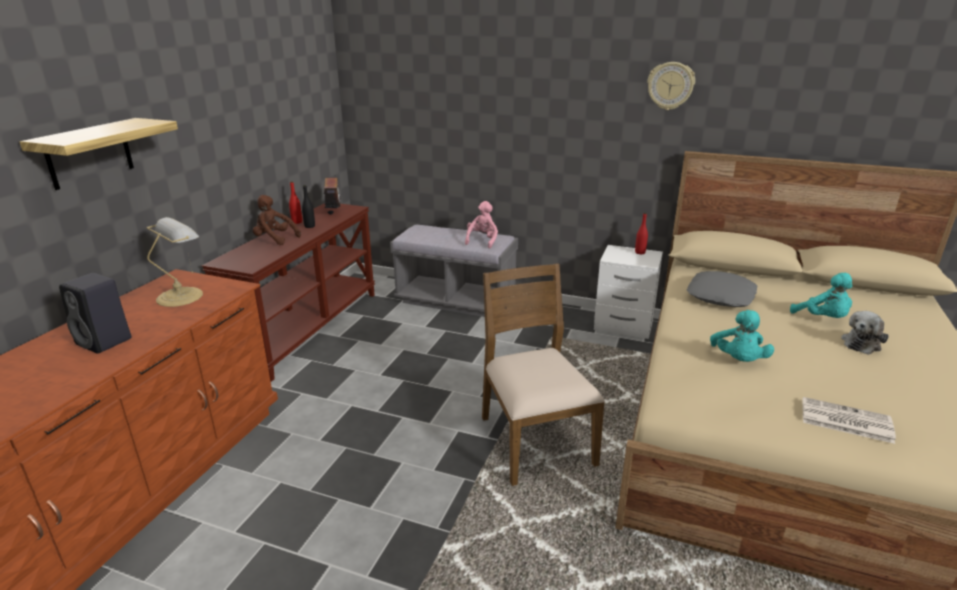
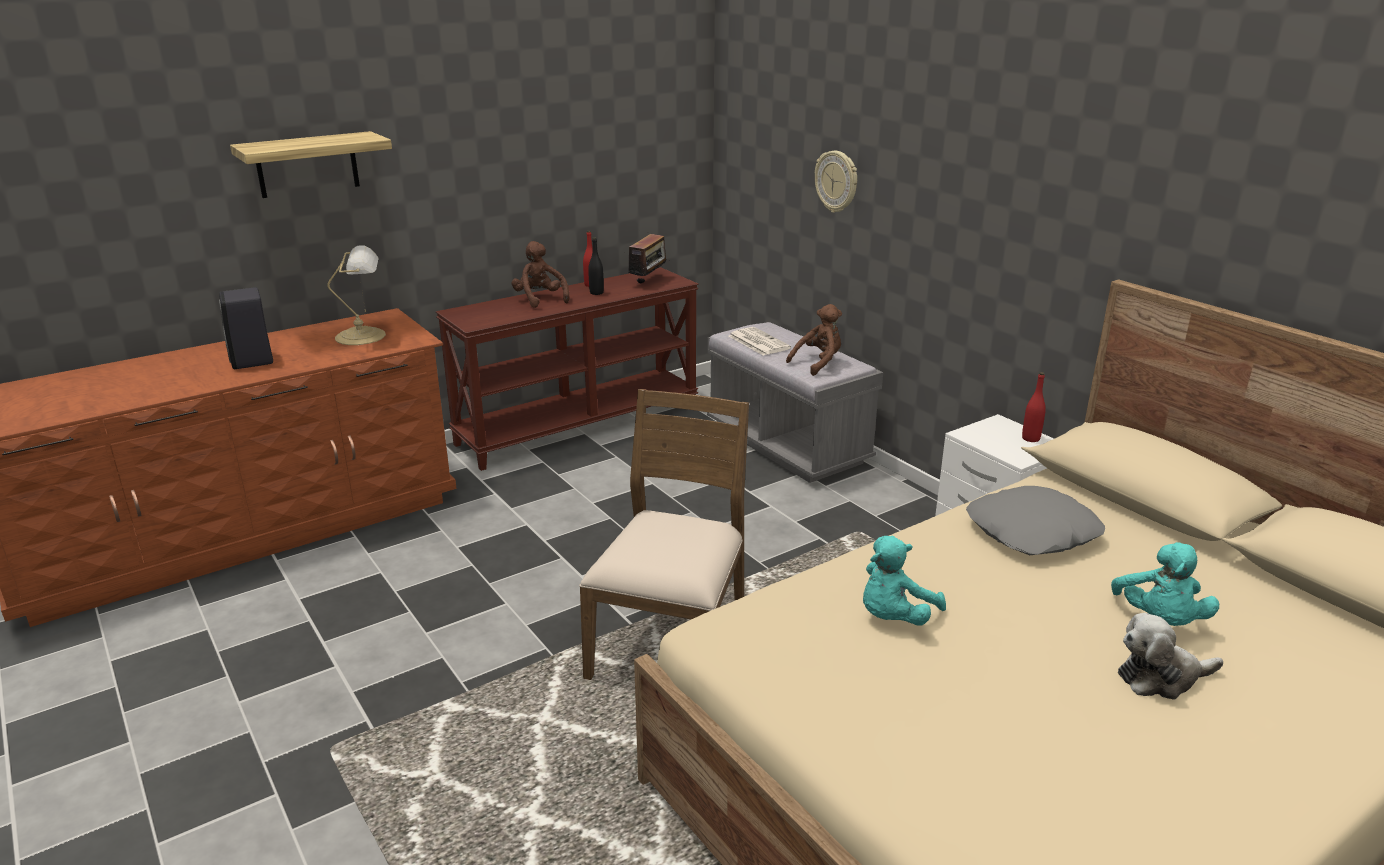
camera: 35 degrees right, 0 degrees up
(482, 241) = (818, 363): pink plush toy -> brown plush toy
(670, 86) = (1106, 163): wall clock -> wall clock (837, 181)
(844, 421) = (915, 749): newspaper -> newspaper (757, 342)

